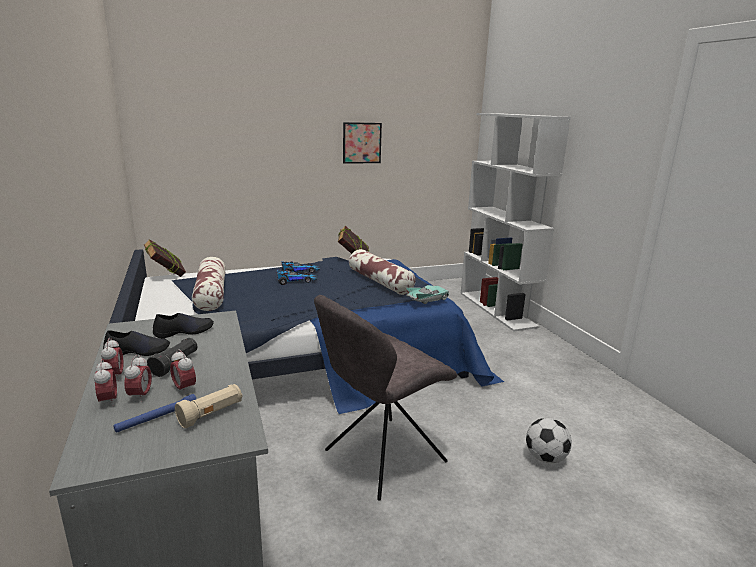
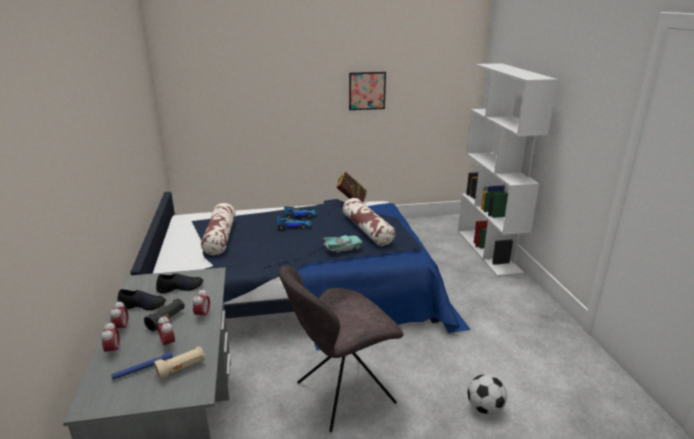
camera: 10 degrees right, 5 degrees up
(140, 396) = (136, 348): alarm clock -> alarm clock (203, 315)
(167, 276) = (189, 215): book -> none
(427, 299) = (403, 252): turquoise toy car -> turquoise toy car (343, 248)

